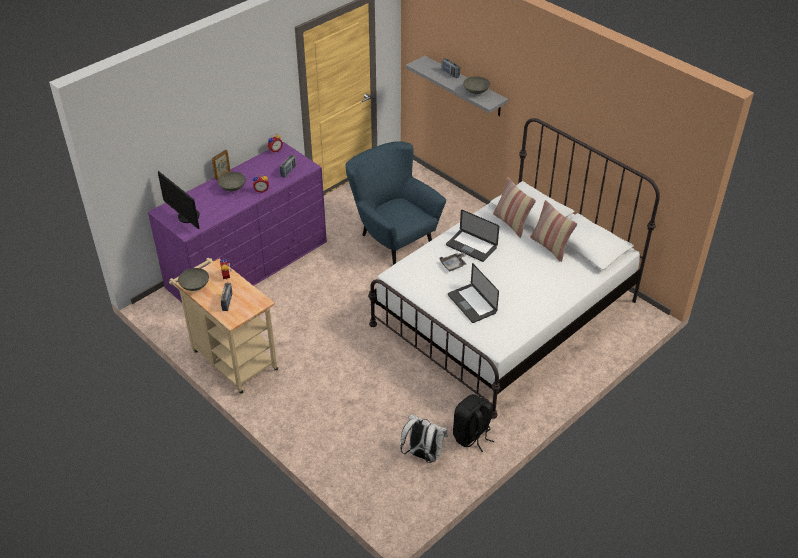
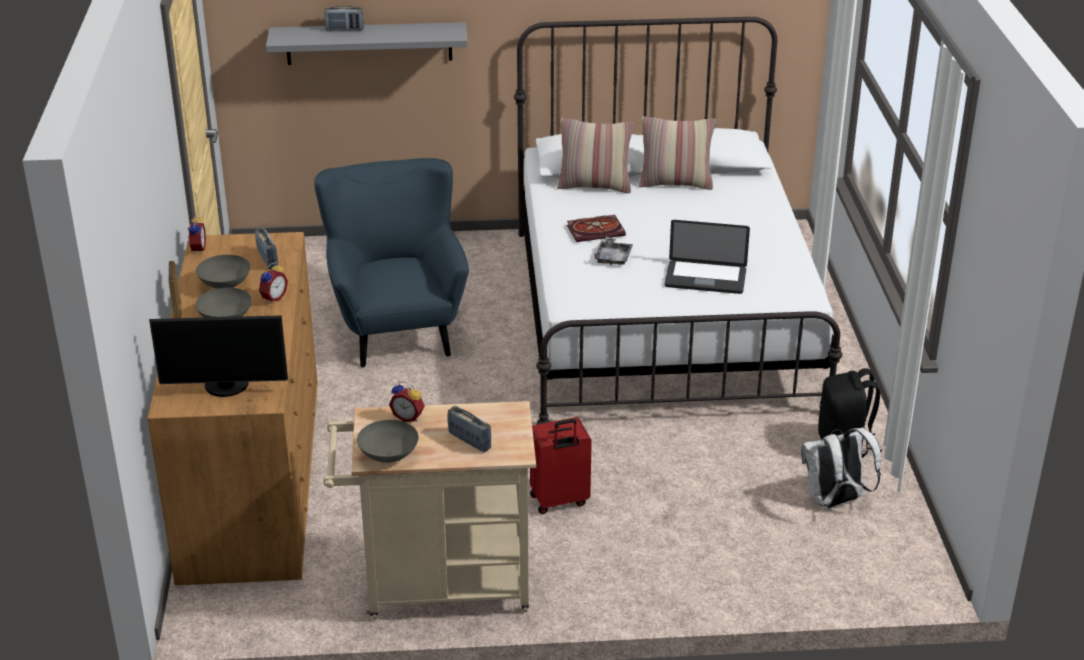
camera: 50 degrees left, 10 degrees down
(248, 264) = (252, 476): purple dresser -> brown dresser
(324, 361) = (559, 501): none -> red suitcase
(392, 238) = (396, 328): blue armchair -> blue armchair turned 75 degrees clockwise
(471, 246) = (597, 230): laptop -> book
(476, 92) = (415, 32): grey bowl -> grey bowl (225, 285)

